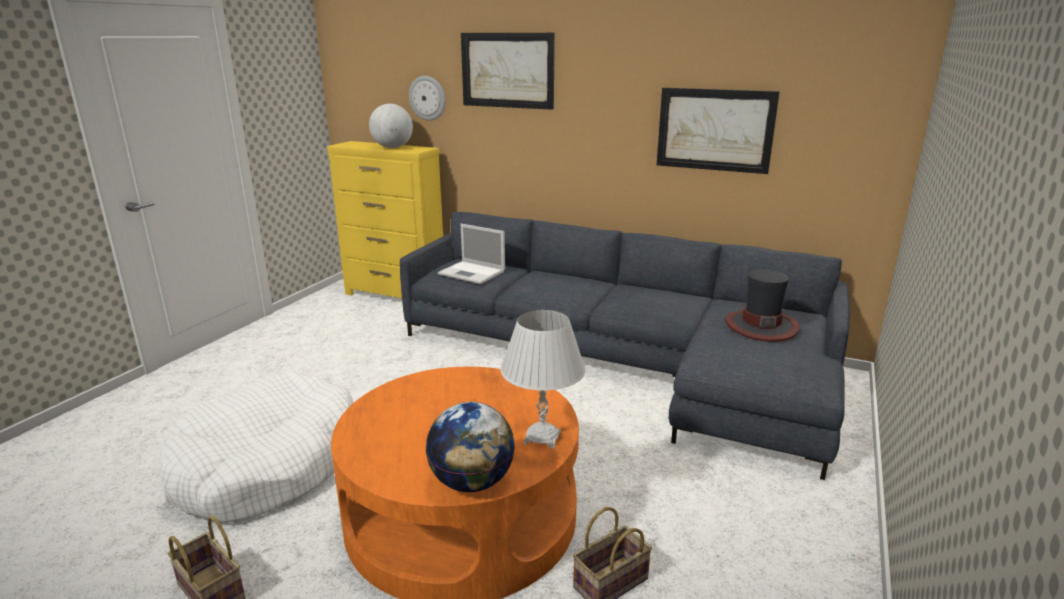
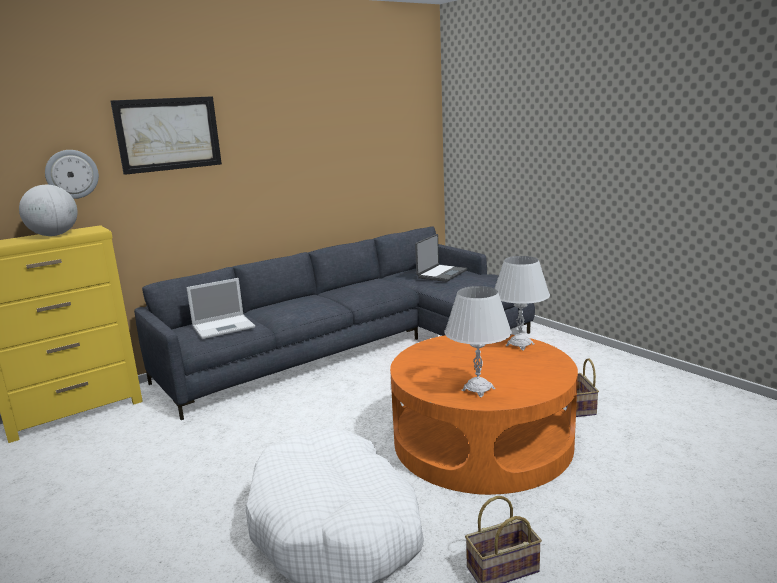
camera: 60 degrees left, 5 degrees down
(384, 435) = (478, 389): none -> white table lamp
(471, 482) = (556, 370): globe -> none
(715, 130) = (343, 160): picture -> none
(760, 326) = (441, 274): hat -> laptop

